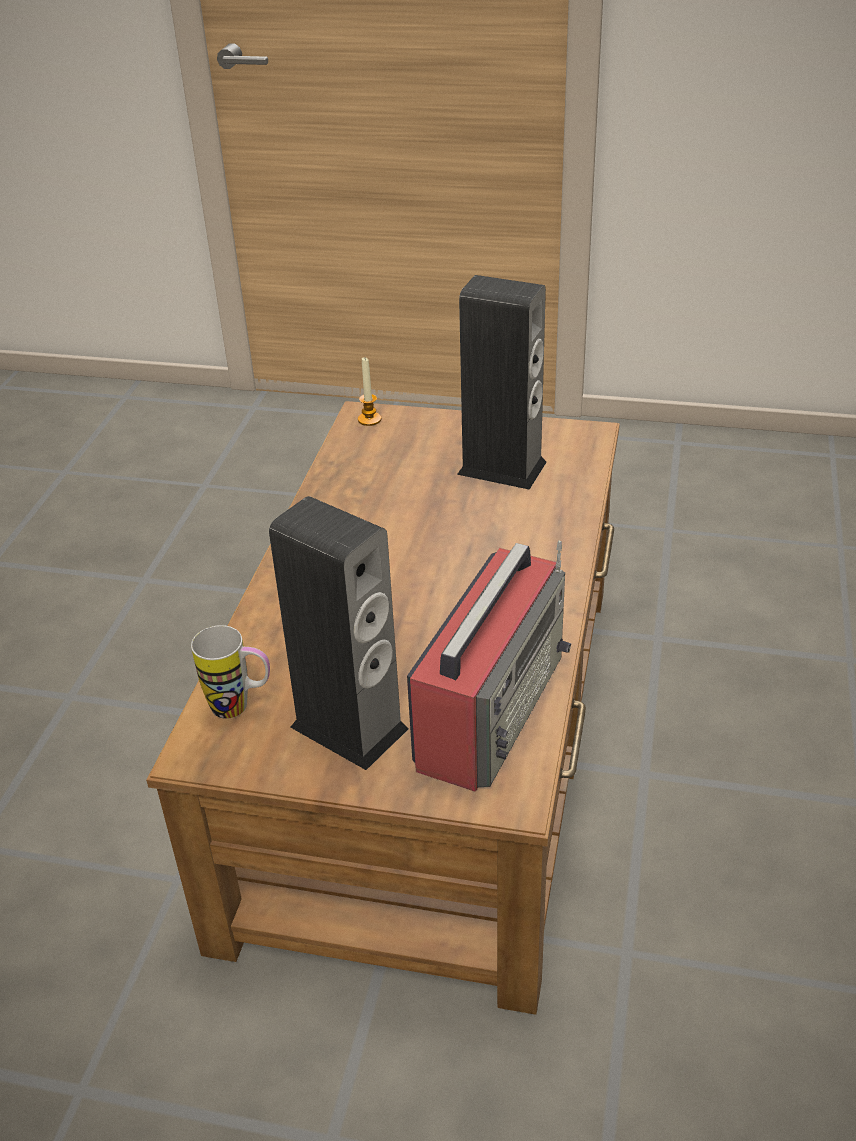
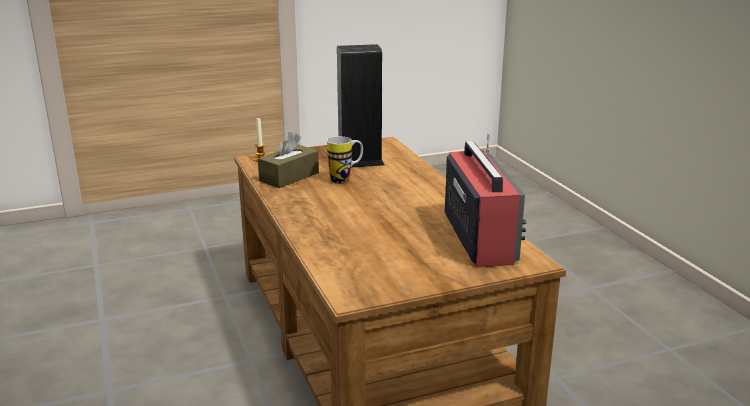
camera: 35 degrees left, 15 degrees down
(241, 707) = (350, 273): mug -> mug (346, 179)
(349, 728) = (420, 263): speaker -> none
(368, 471) = (289, 177): none -> brown tissue box

